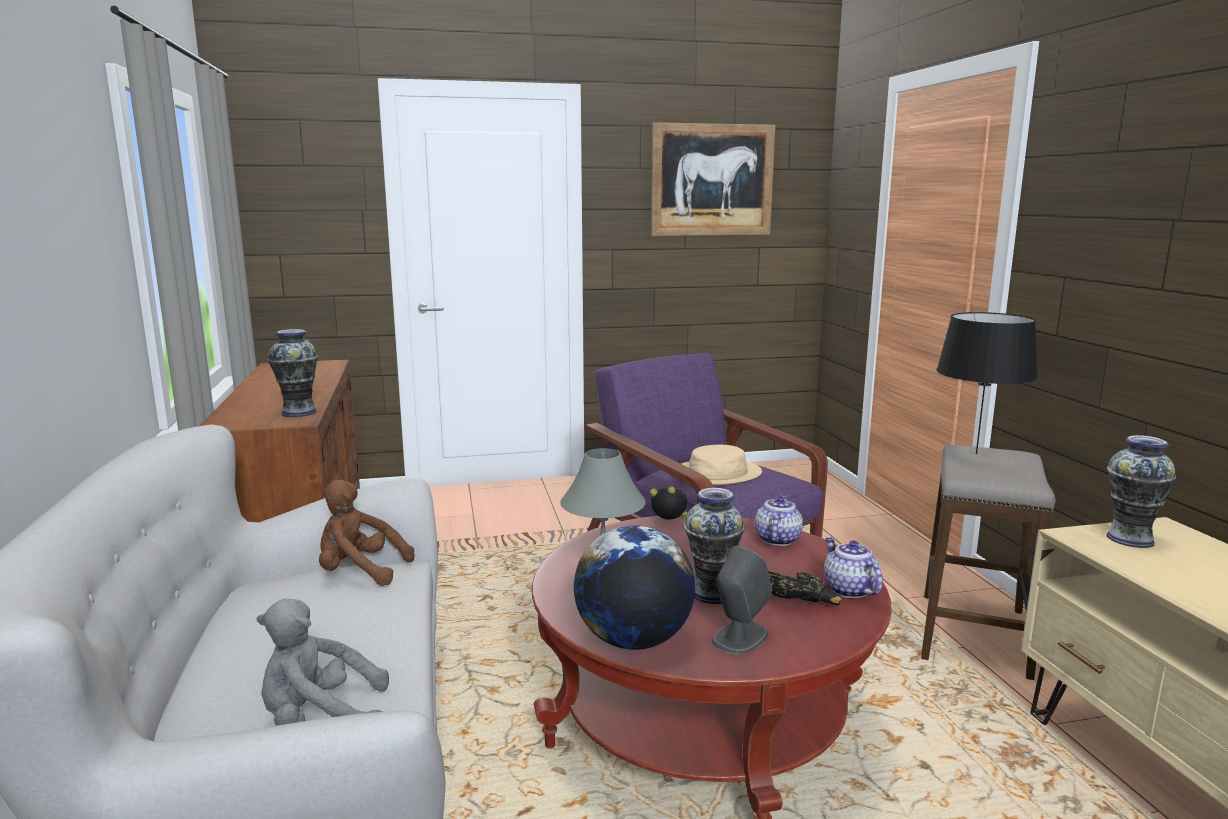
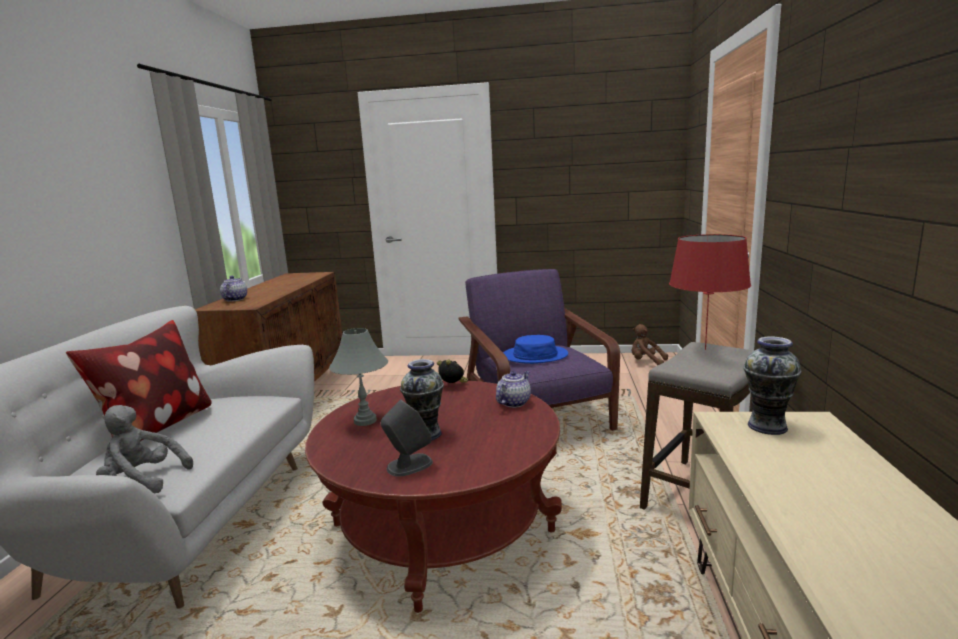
camera: 20 degrees right, 0 degrees up
(237, 635) = (156, 428): none -> pillow
(299, 412) = (258, 301): vase -> none
(359, 572) = (253, 400): brown plush toy -> brown plush toy (646, 362)
(633, 640) = (341, 458): globe -> none
(712, 180) = (588, 143): picture -> none
(717, 473) = (535, 355): beige hat -> blue hat
(800, 601) = (479, 446): black bowl -> none
(848, 589) = (523, 442): teapot -> teapot (235, 299)
(976, 453) = (705, 349): black table lamp -> red table lamp

